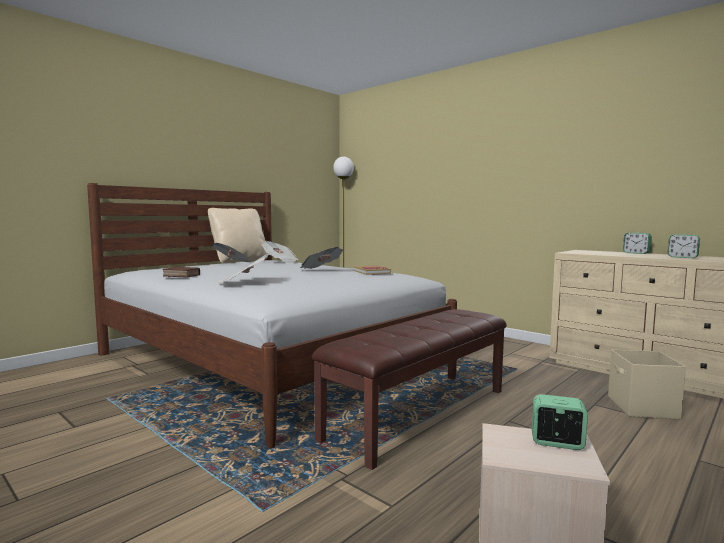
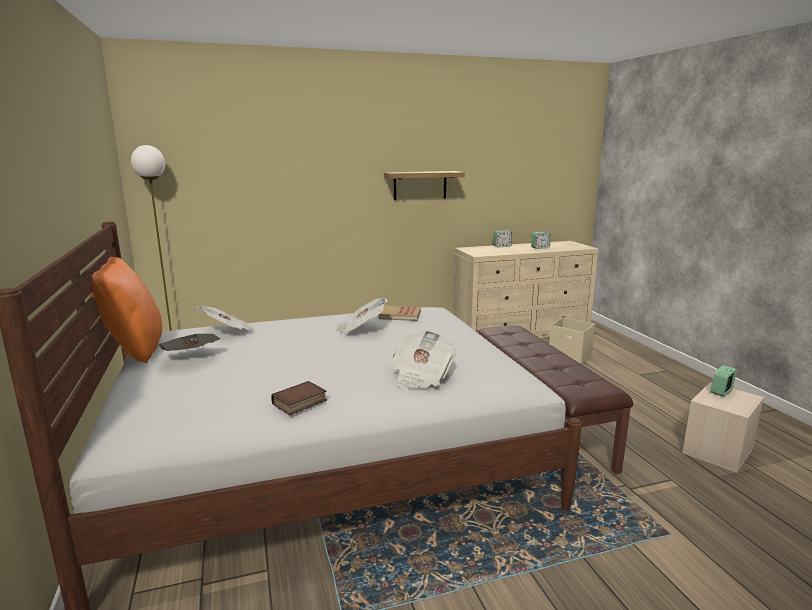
camera: 60 degrees left, 10 degrees up
(239, 261) = (134, 350): beige pillow -> orange pillow
(538, 179) = (420, 185): none -> shelf

